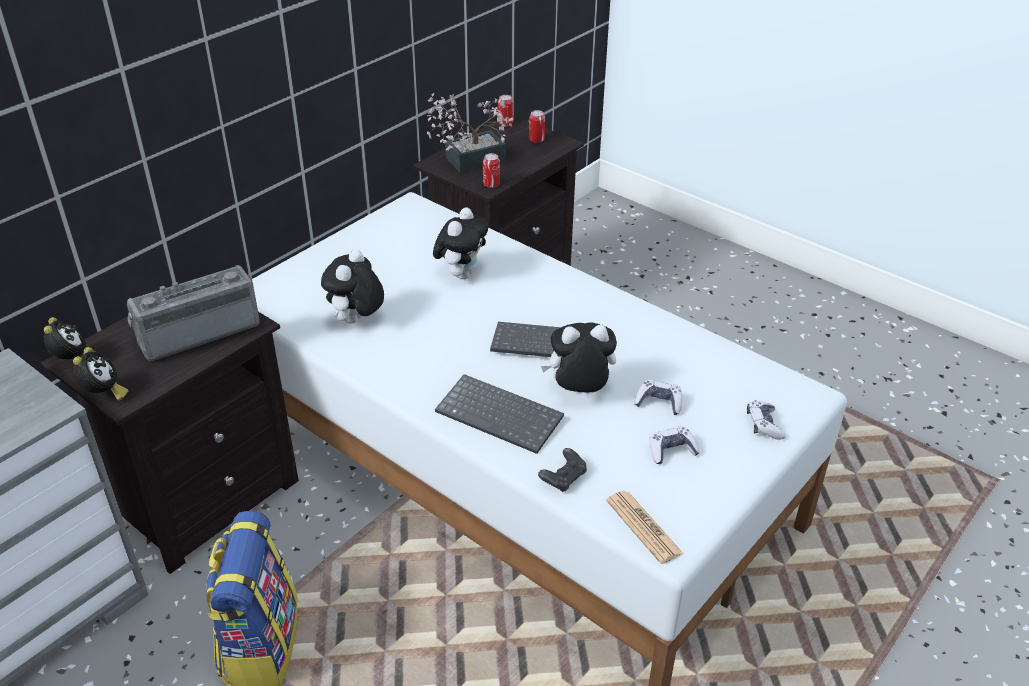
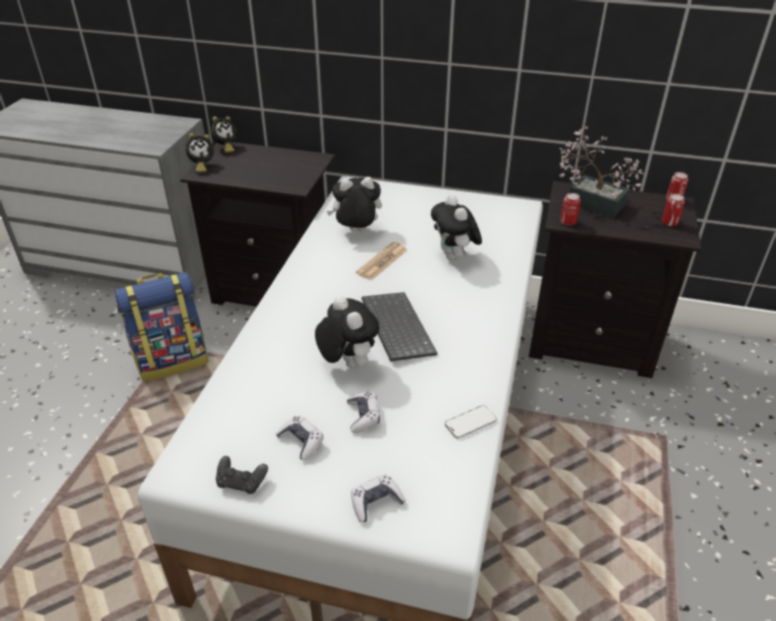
camera: 65 degrees right, 0 degrees up
(198, 331) = (277, 172): radio -> none
(461, 273) = (454, 257): plush toy -> plush toy turned 75 degrees clockwise
(501, 415) = (293, 330): keyboard -> none
(563, 478) = (235, 384): black game controller -> black game controller (242, 482)
(643, 527) = (195, 448): newspaper -> newspaper (382, 261)
(699, 345) = (470, 423): none -> phone

